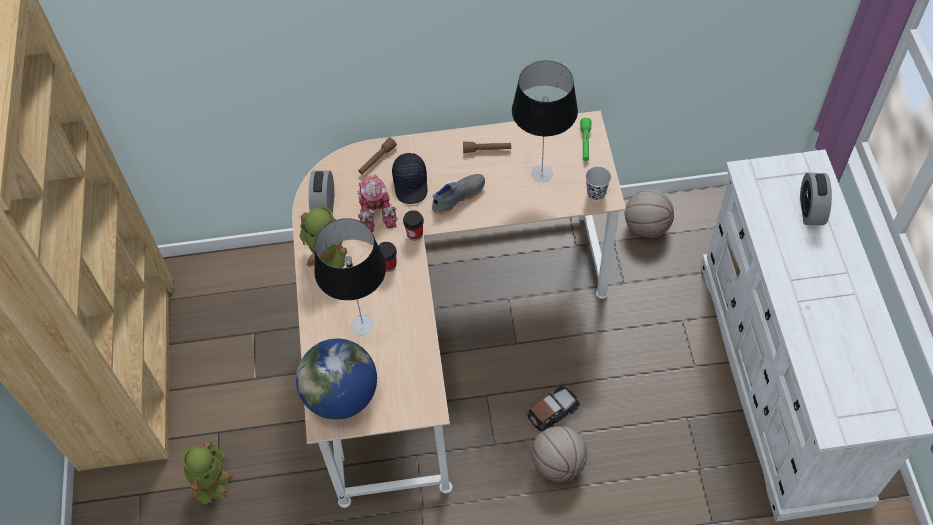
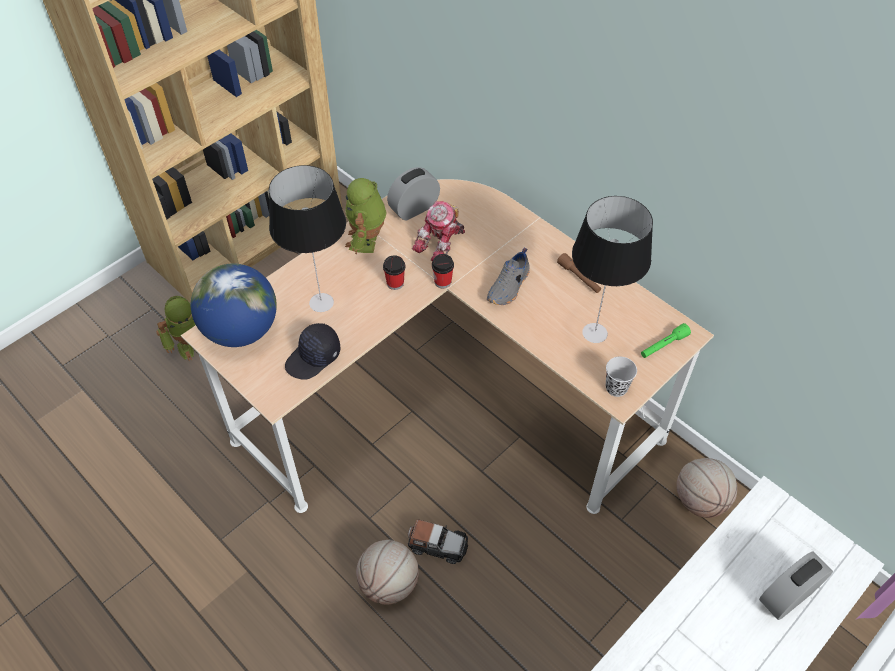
camera: 50 degrees right, 5 degrees down
(377, 160) = (492, 212): brown flashlight -> none
(411, 183) = (491, 248): black cap -> black cap (314, 358)
(457, 196) = (509, 287): grey shoe -> grey shoe turned 105 degrees clockwise

